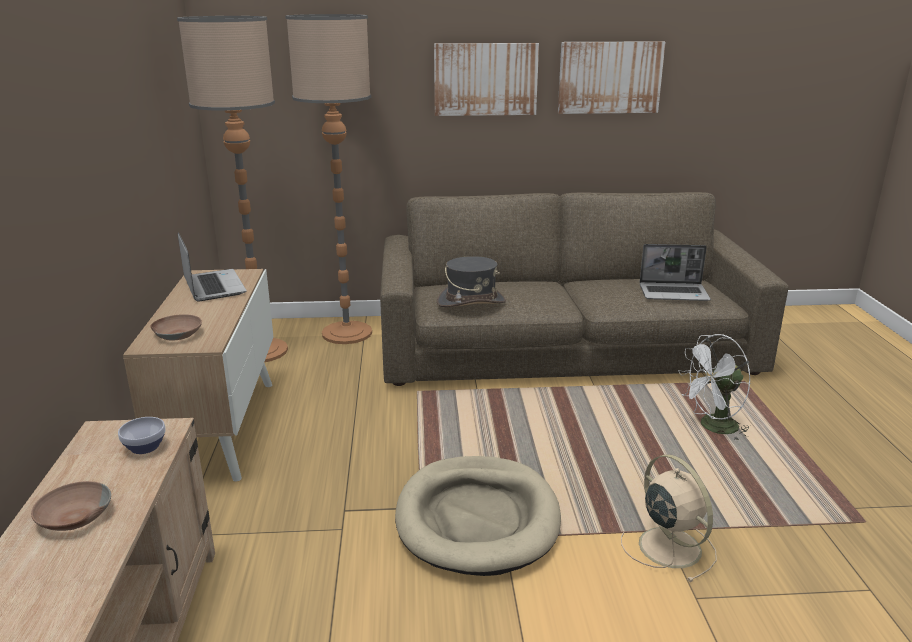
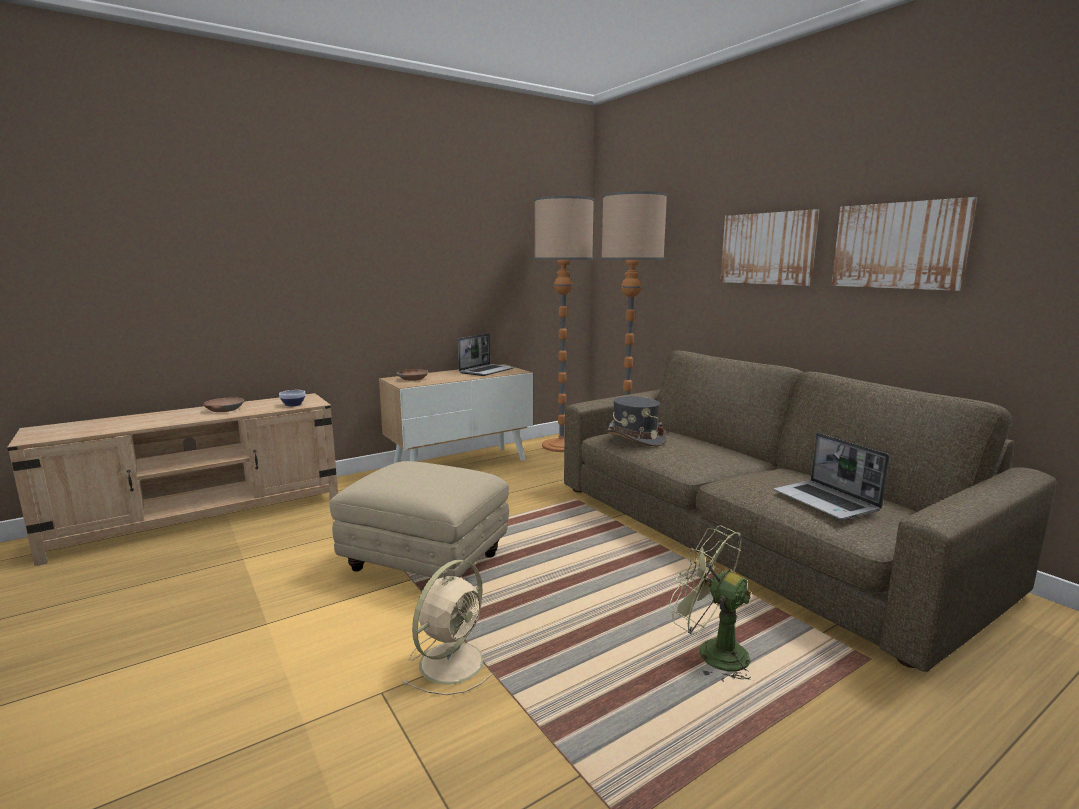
camera: 60 degrees right, 10 degrees down
(477, 519) = (427, 563): beige dog bed -> beige ottoman
(713, 428) = (711, 653): white fan -> green fan

